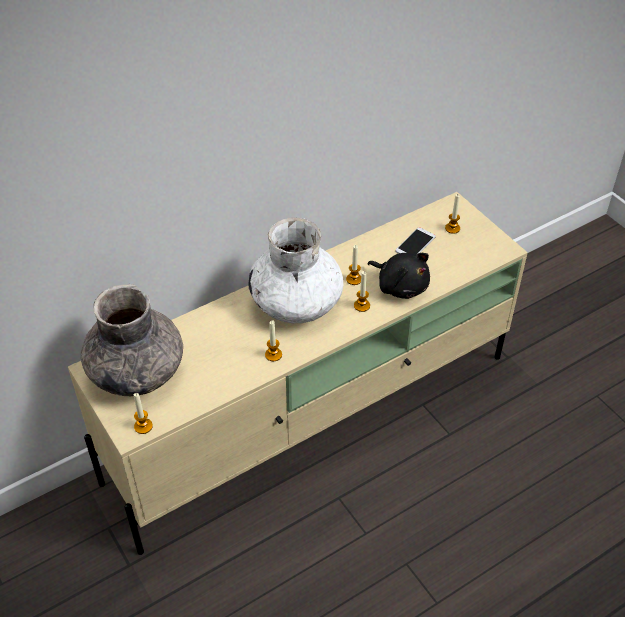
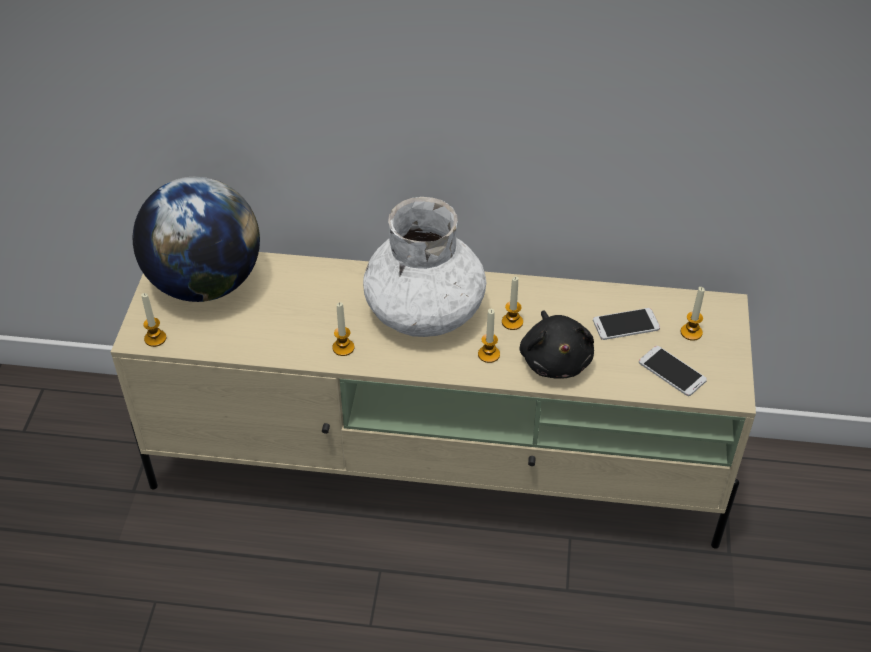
camera: 40 degrees right, 0 degrees up
(136, 371) = (205, 283): grey vase -> globe
(465, 255) = (672, 371): none -> phone

